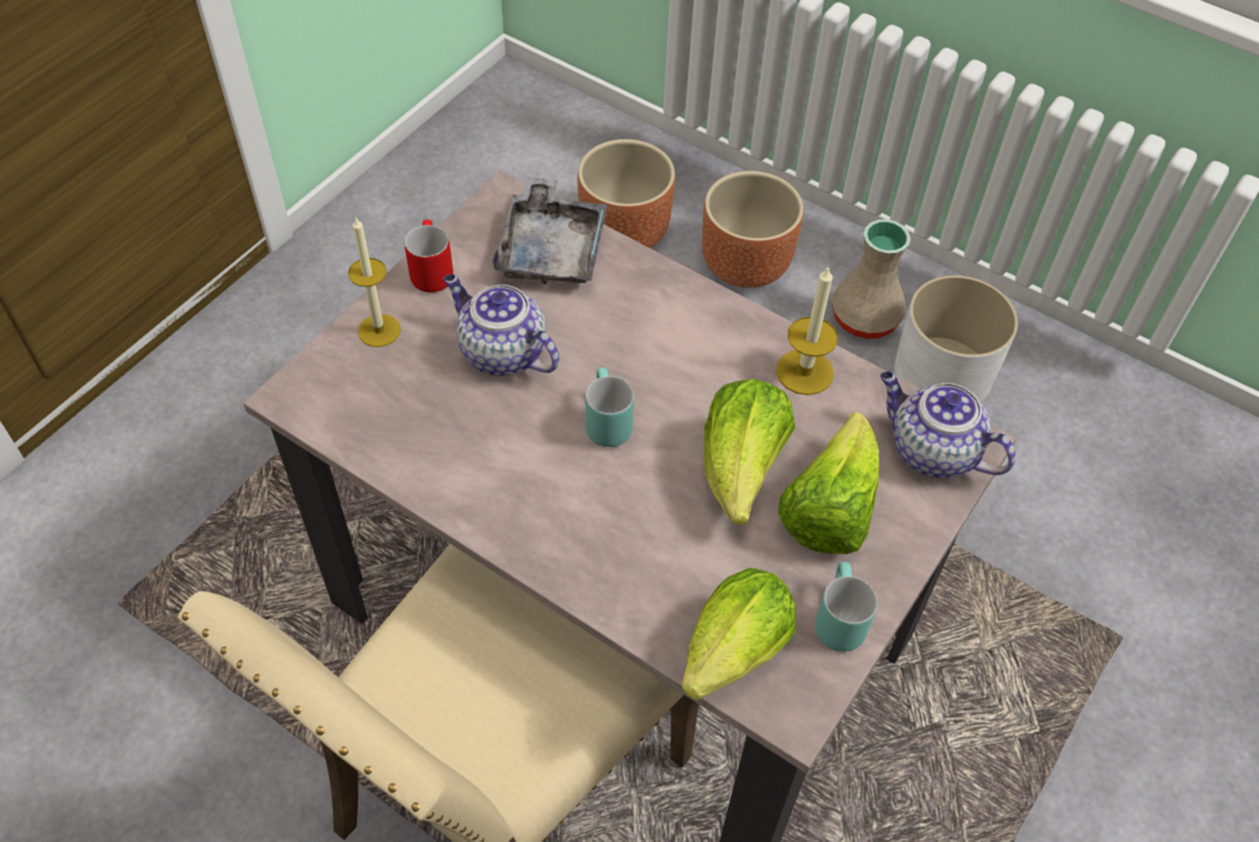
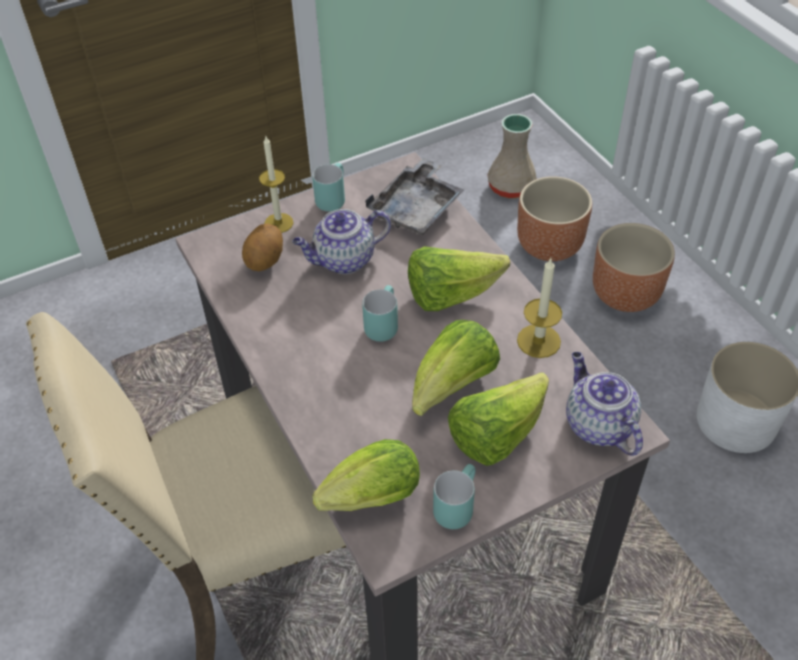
camera: 30 degrees right, 5 degrees down
(396, 390) = (265, 261): none -> potato
(428, 271) = (331, 198): red mug -> turquoise mug
(501, 352) = (343, 260): teapot -> teapot turned 90 degrees counterclockwise
(665, 351) = (450, 295): none -> lettuce
(865, 317) = (697, 360): beige vase -> beige vase (512, 187)

